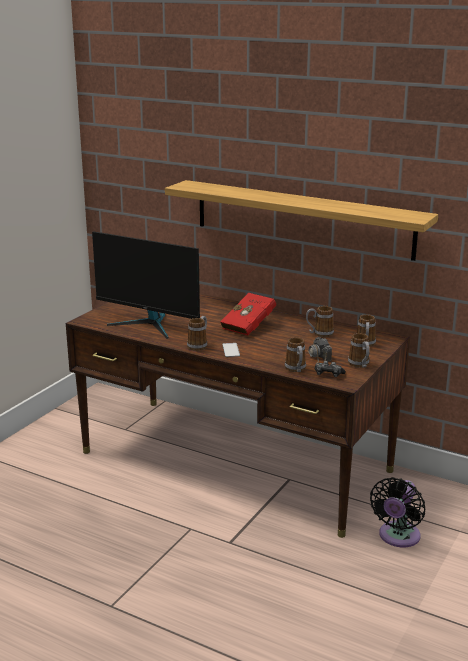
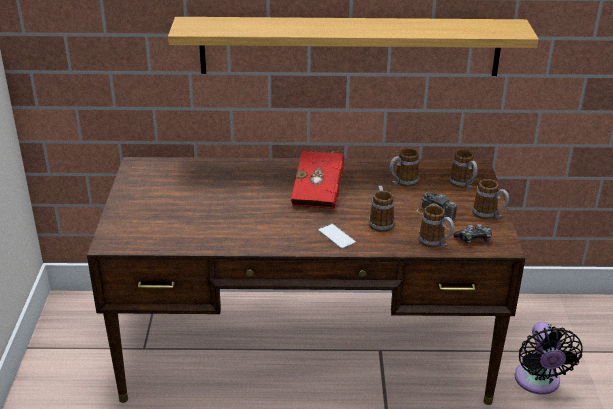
camera: 30 degrees left, 10 degrees up
(149, 324) = (199, 224): monitor -> none
(199, 345) = (293, 240): mug -> mug (380, 222)

